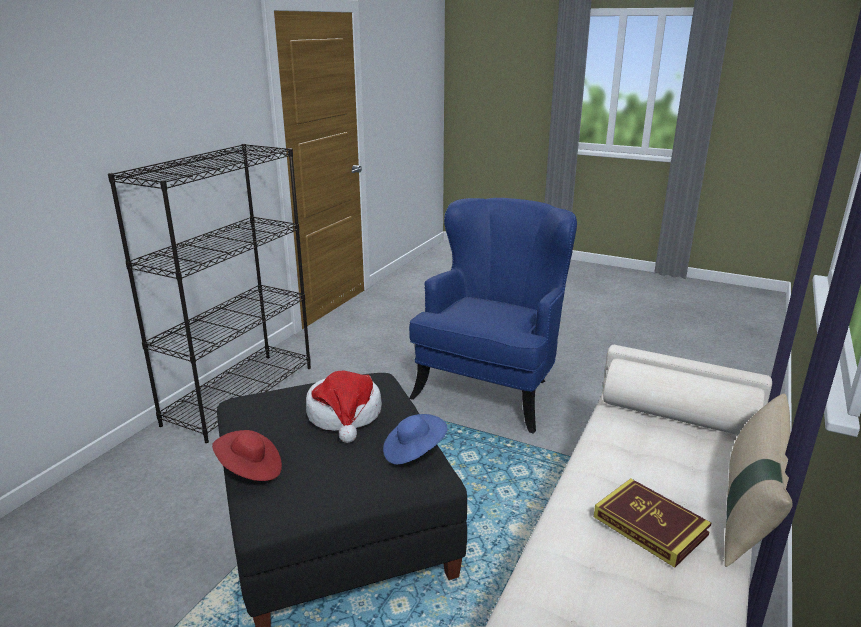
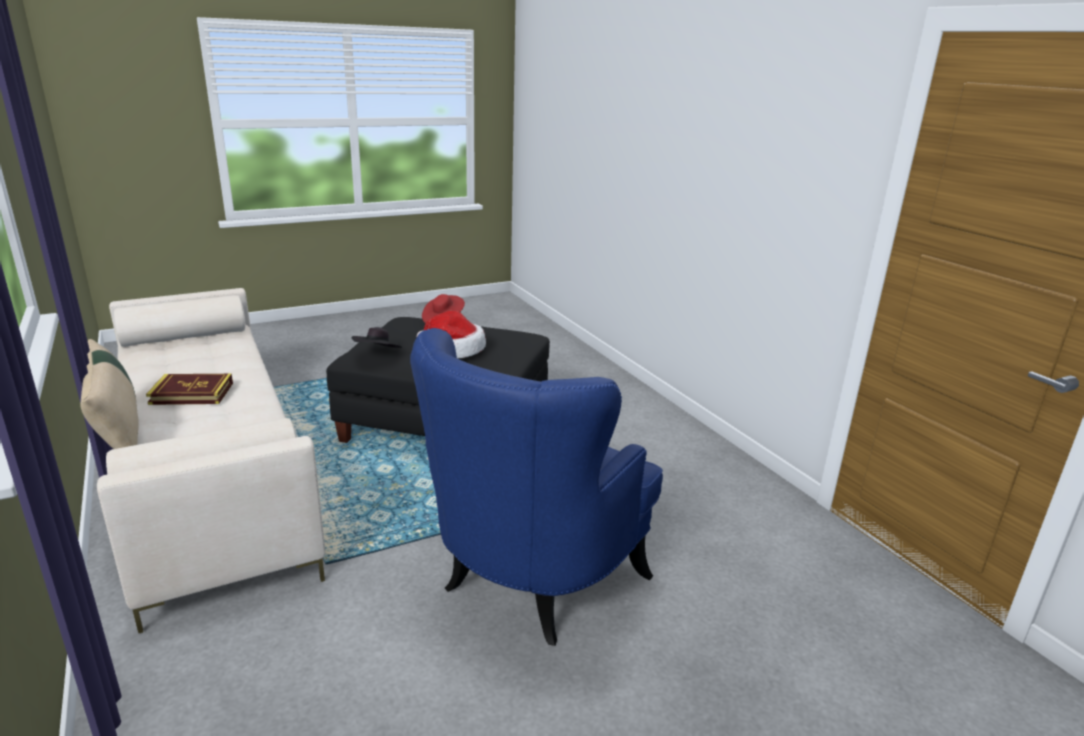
camera: 125 degrees right, 0 degrees up
(241, 394) = (678, 436): black bookcase -> none
(413, 452) = (378, 354): blue hat -> black hat
(491, 388) = (530, 583): blue armchair -> blue armchair turned 60 degrees clockwise

